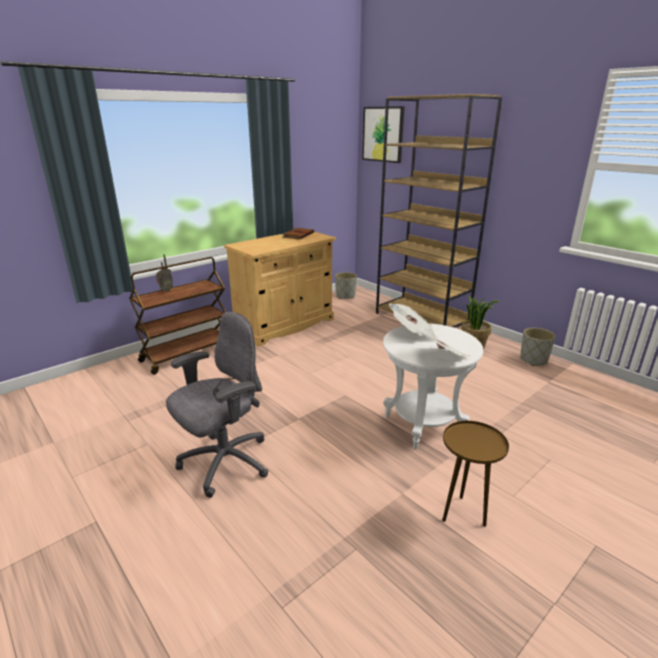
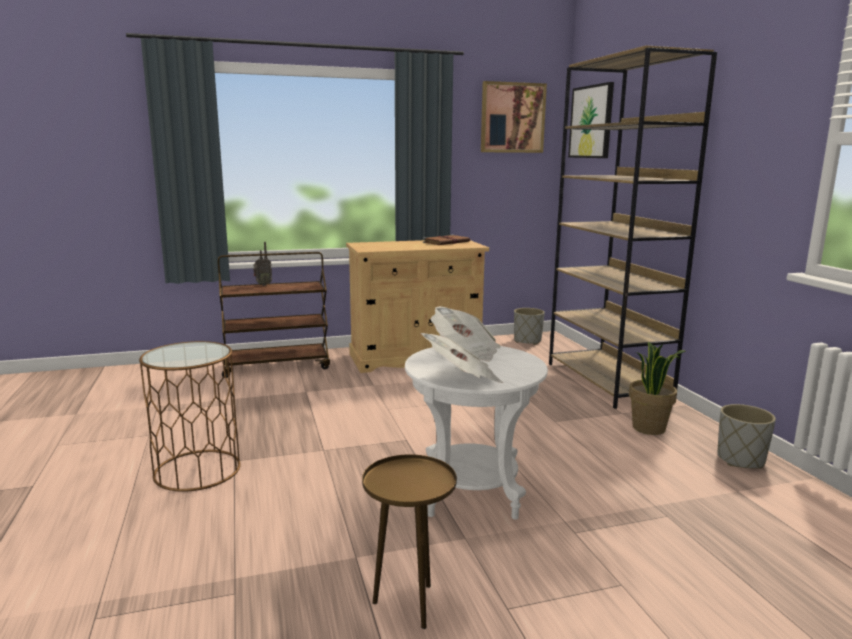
camera: 25 degrees right, 10 degrees down
(224, 463) = (198, 470): grey office chair -> brown side table
(324, 130) = (512, 118): none -> picture

